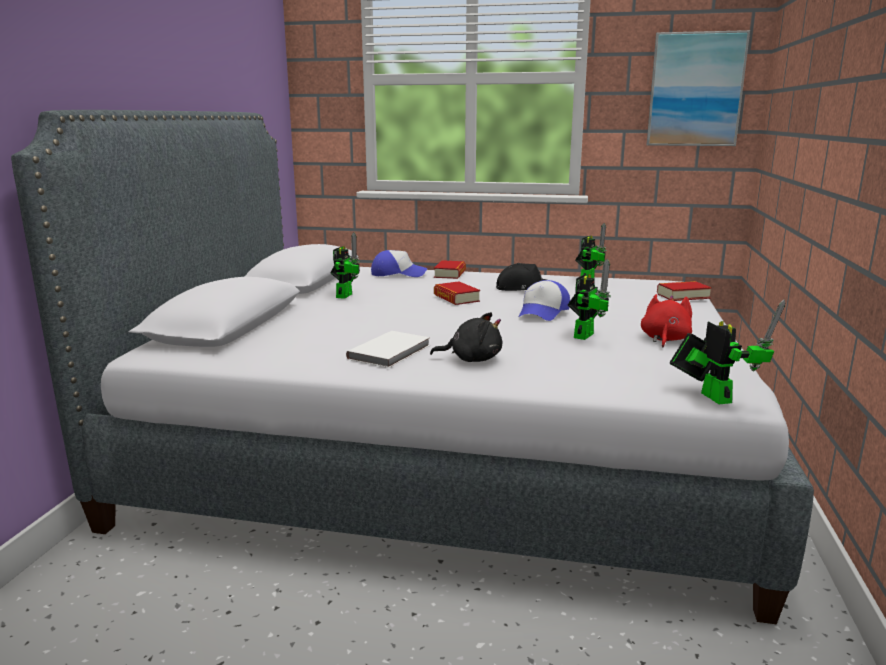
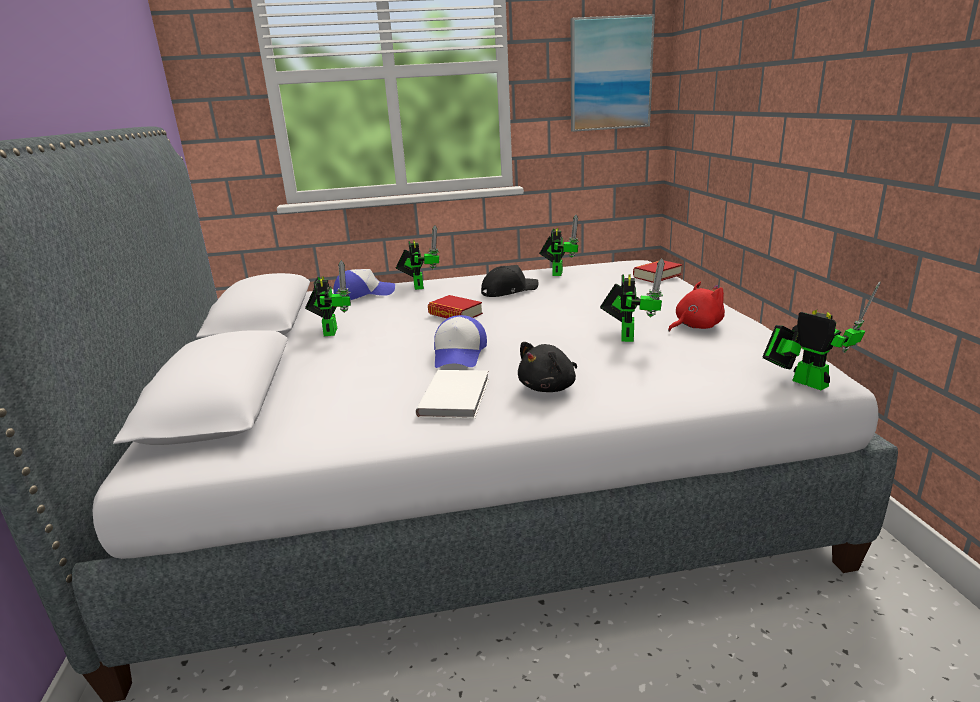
camera: 20 degrees left, 5 degrees up
(450, 274) = (418, 286): book -> toy robot
(472, 359) = (549, 387): black plush toy -> black plush toy turned 150 degrees clockwise
(543, 312) = (558, 316): cap -> cap (459, 354)
(664, 339) = (695, 326): red plush toy -> red plush toy turned 60 degrees clockwise

